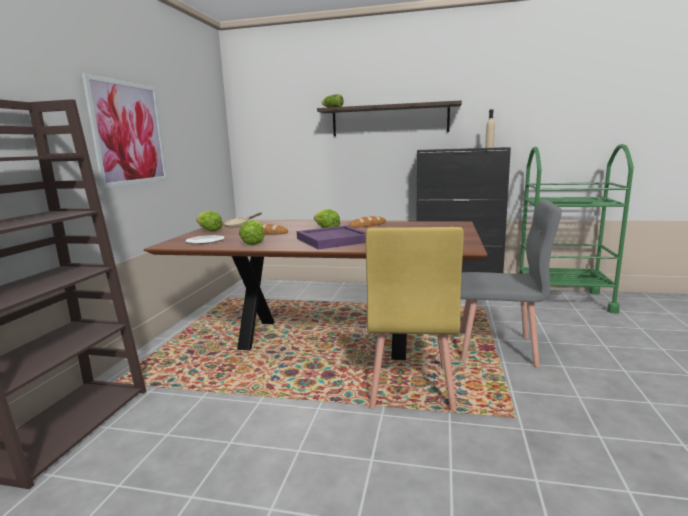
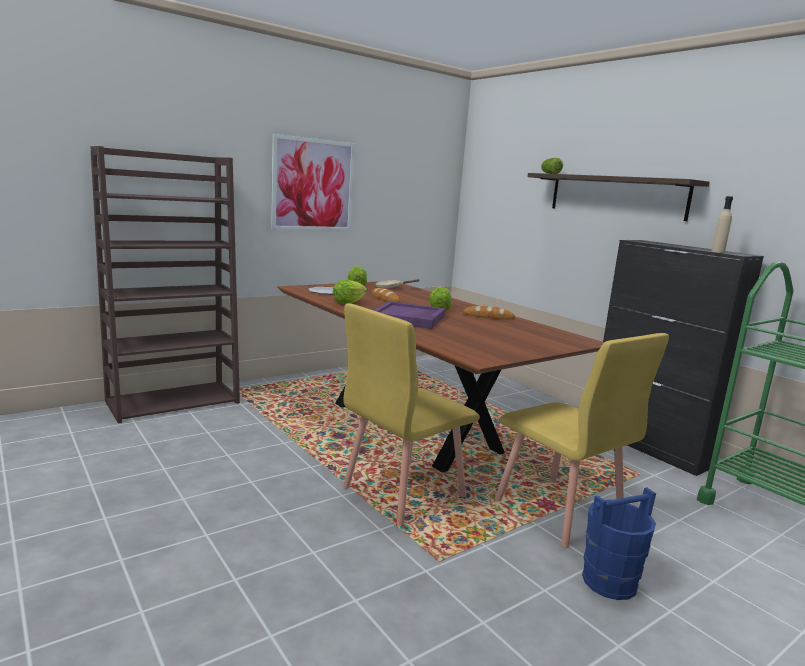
camera: 40 degrees right, 0 degrees up
(497, 348) = (558, 511): grey chair -> yellow chair
(585, 372) = (610, 581): none -> blue bucket

